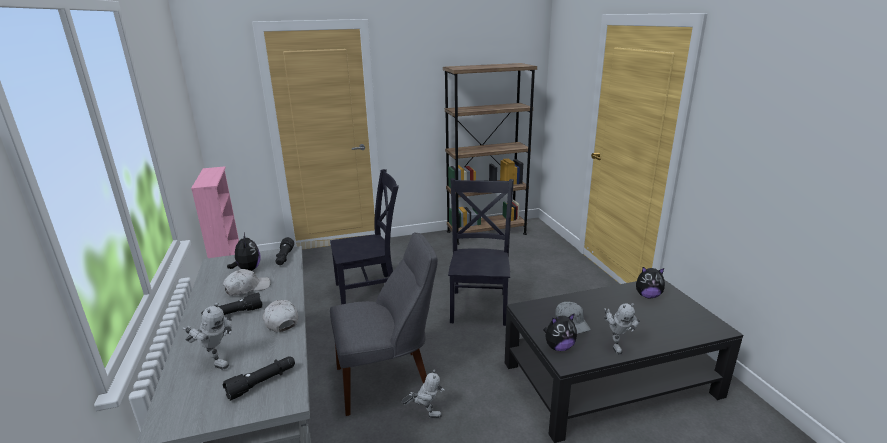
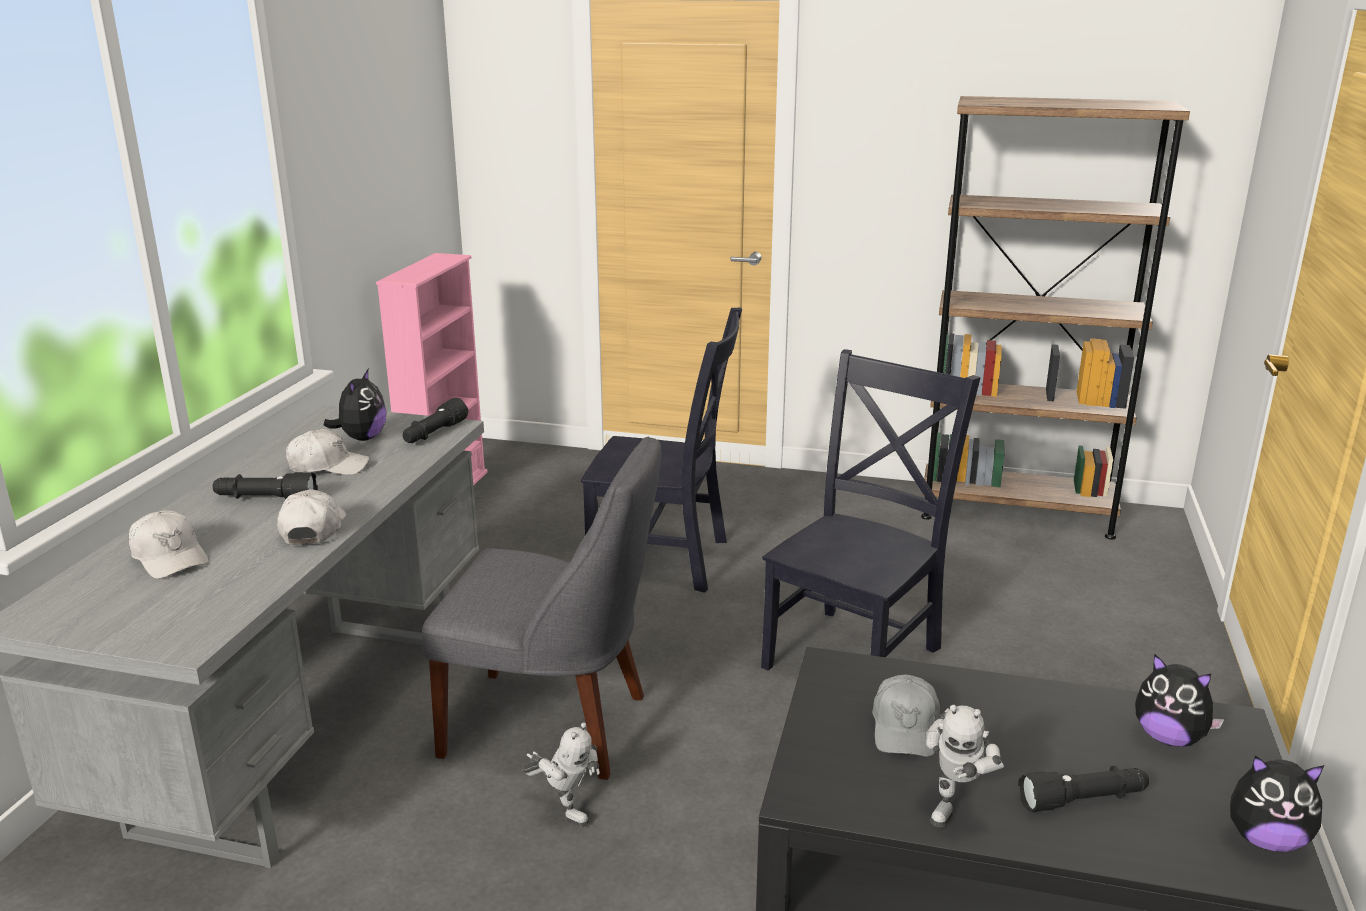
camera: 30 degrees right, 0 degrees up
(215, 361) = (170, 557): toy robot -> white cap
(262, 383) = (187, 608): black flashlight -> black flashlight (1083, 800)
(559, 347) = (819, 763): plush toy -> plush toy (1265, 839)

